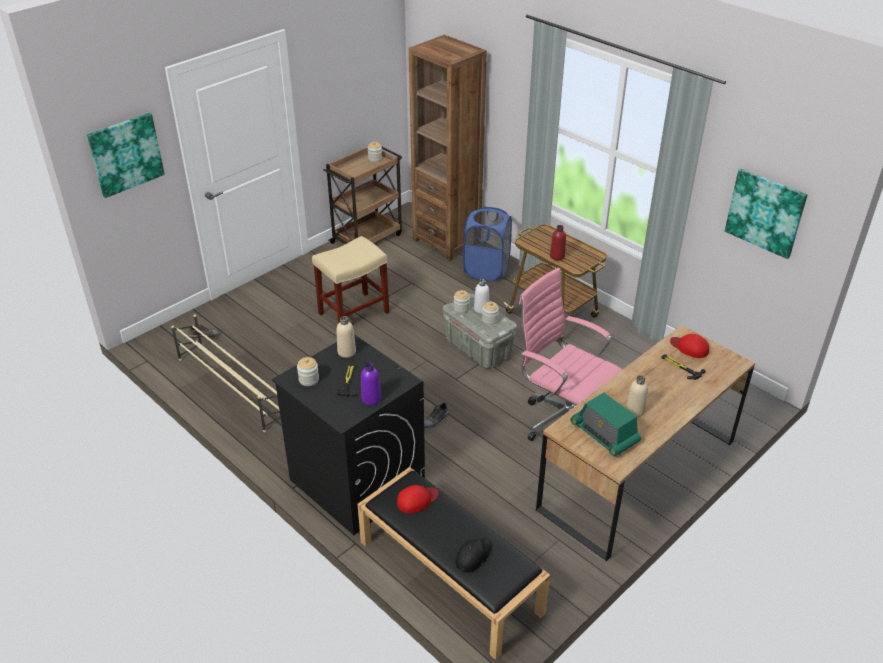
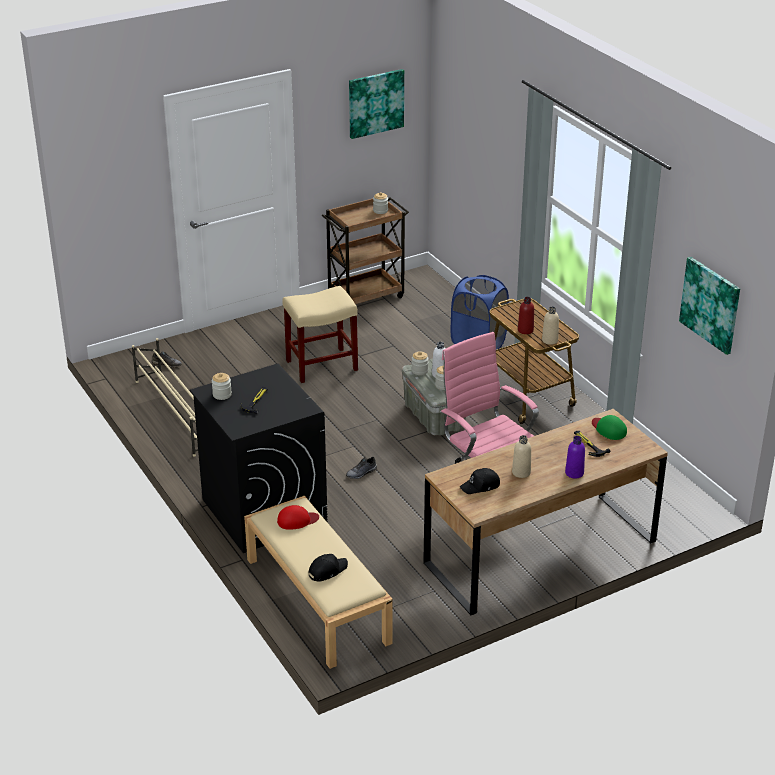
camera: 15 degrees right, 5 degrees down
(126, 154) = (115, 172): picture -> picture (375, 103)
(346, 352) = (265, 378): beige bottle -> beige bottle (550, 340)
(371, 399) = (270, 418): purple bottle -> purple bottle (574, 473)
(446, 241) = (449, 310): brown bookcase -> none
(448, 576) = (316, 600): black bench -> beige bench
(604, 434) = (480, 486): radio -> black cap
(689, 347) = (608, 429): red cap -> green cap

